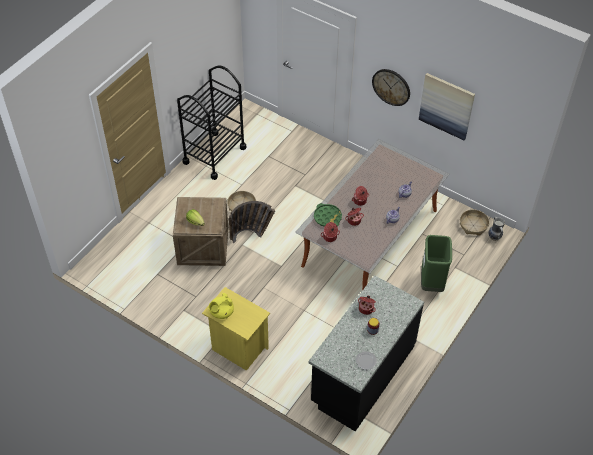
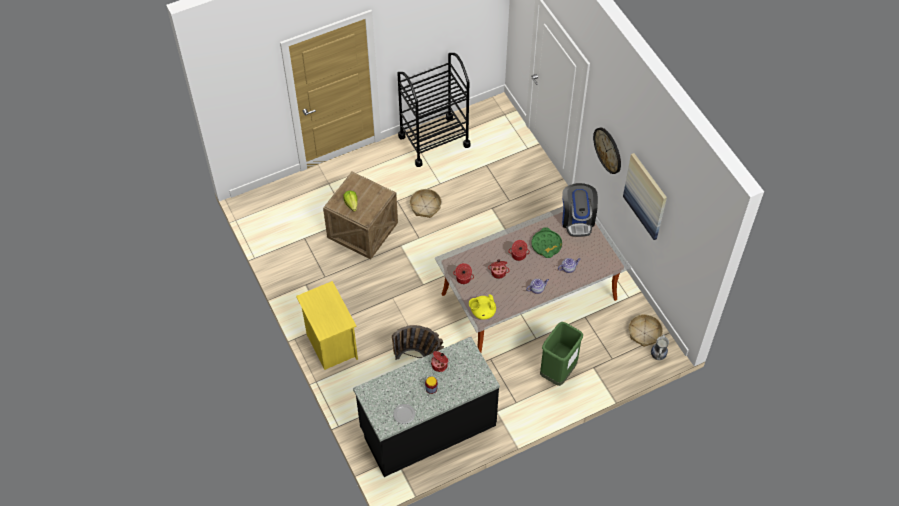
camera: 30 degrees right, 5 degrees up
(221, 312) = (312, 304): yellow teapot -> yellow teapot (482, 312)
(252, 235) = (416, 240): basket -> basket (420, 359)
(327, 217) = (475, 257): green tray -> green tray (546, 245)
(385, 156) = (577, 219): none -> coffee machine

